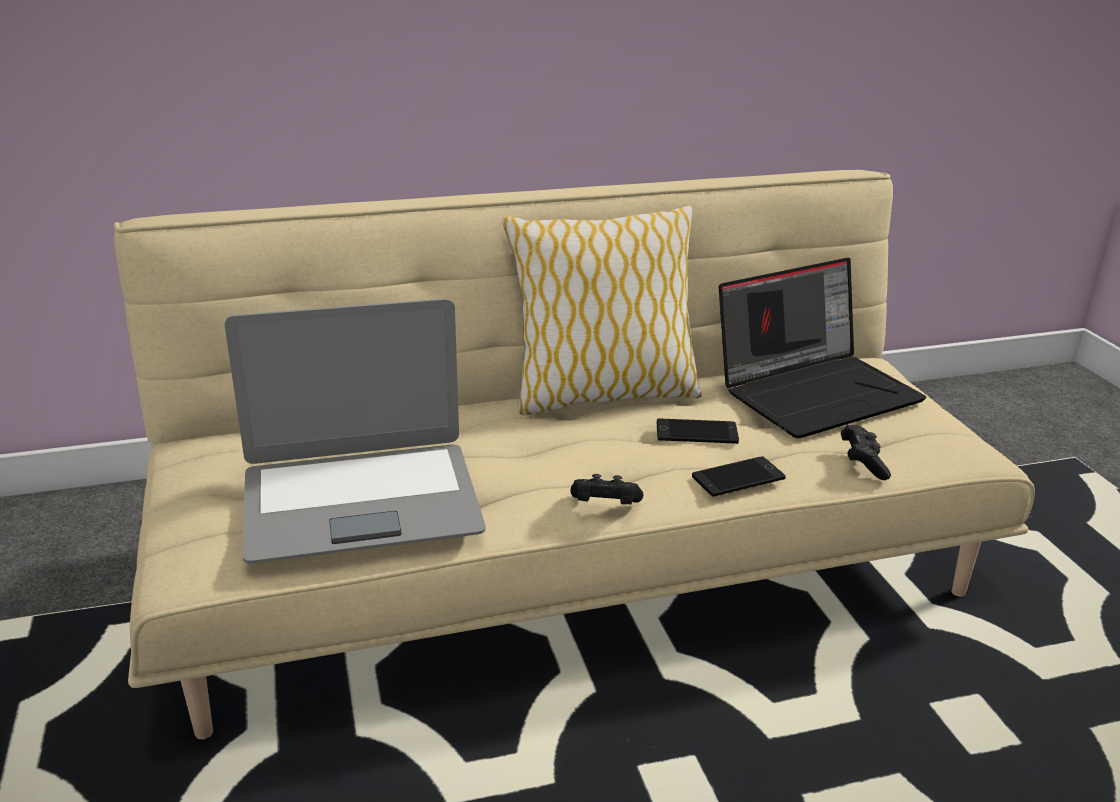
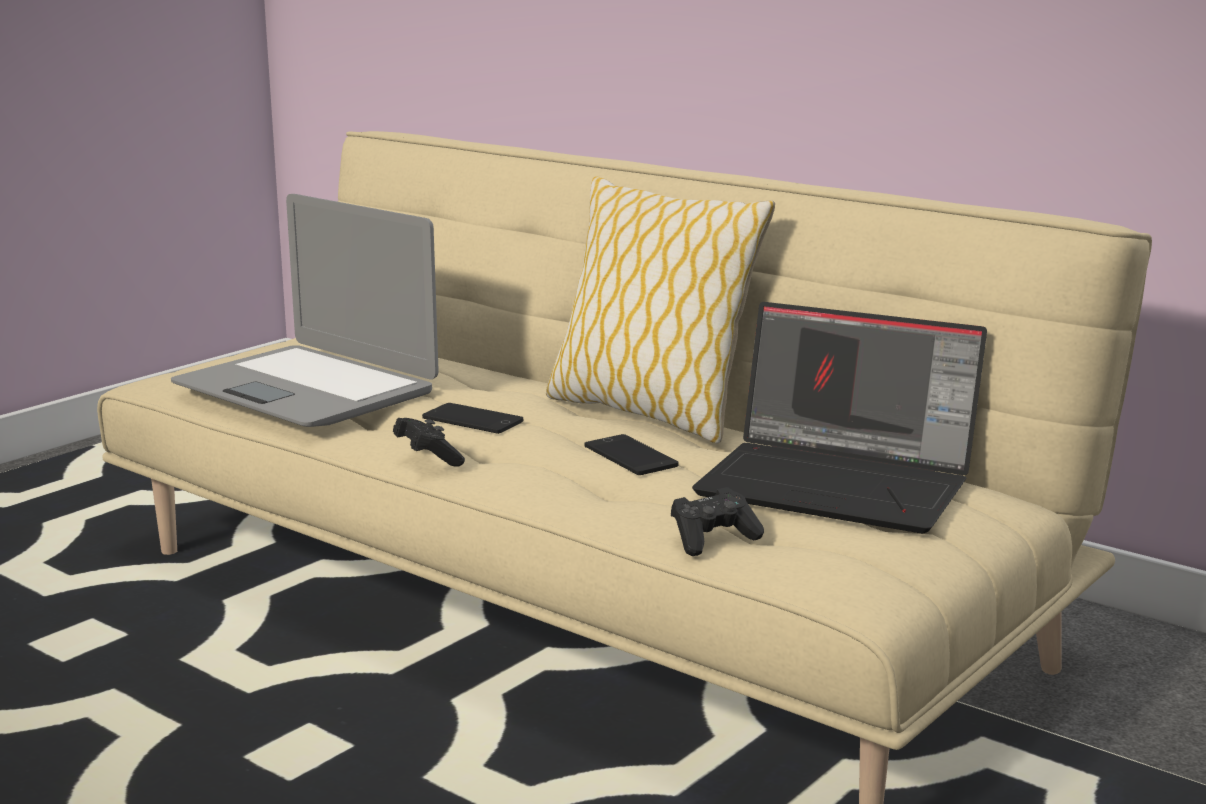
camera: 55 degrees right, 10 degrees down
(738, 477) = (567, 491): phone -> phone (472, 420)

